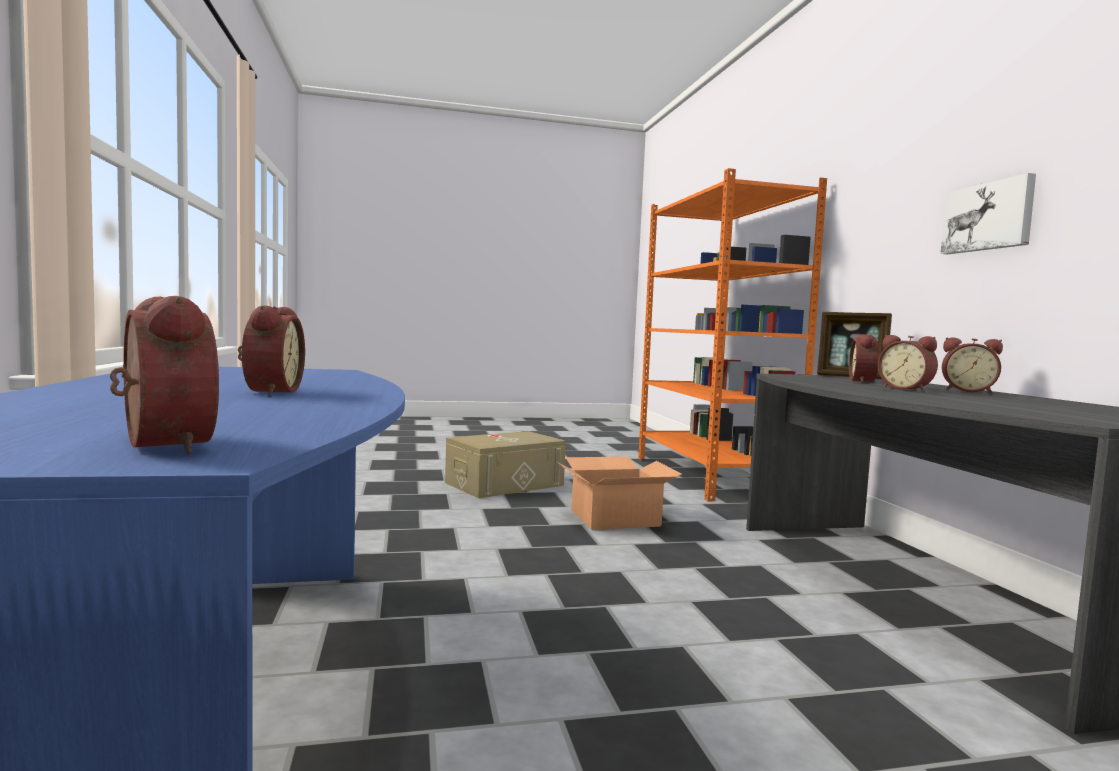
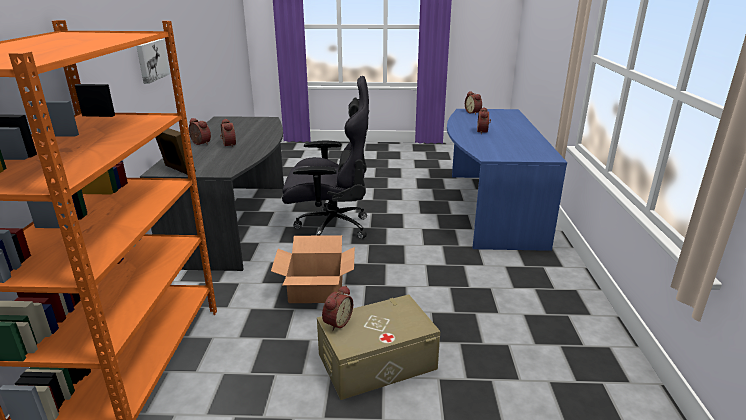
camera: 165 degrees left, 20 degrees up
(702, 597) = (328, 228): none -> black office chair
(864, 381) = (204, 159): alarm clock -> alarm clock (336, 322)

